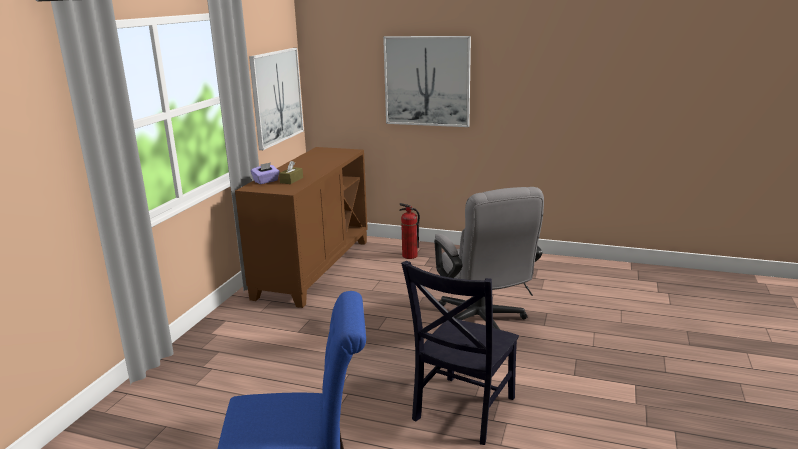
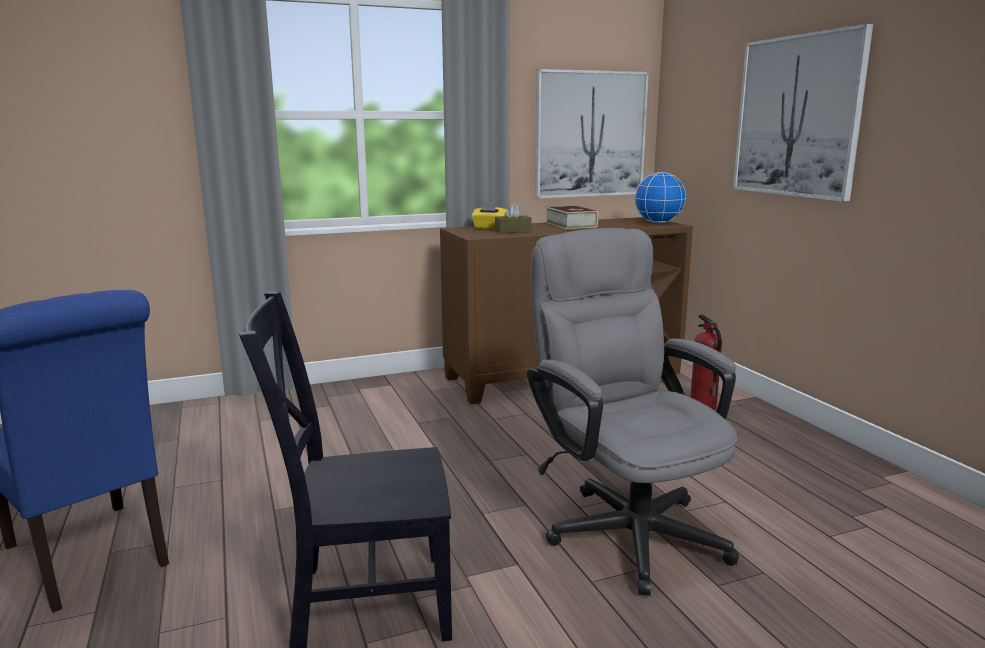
camera: 50 degrees right, 5 degrees down
(266, 181) = (489, 228): purple tissue box -> yellow tissue box
(302, 165) = (570, 225): none -> book
(340, 151) = (658, 223): none -> globe
(483, 323) = (625, 526): grey office chair -> grey office chair turned 120 degrees clockwise

